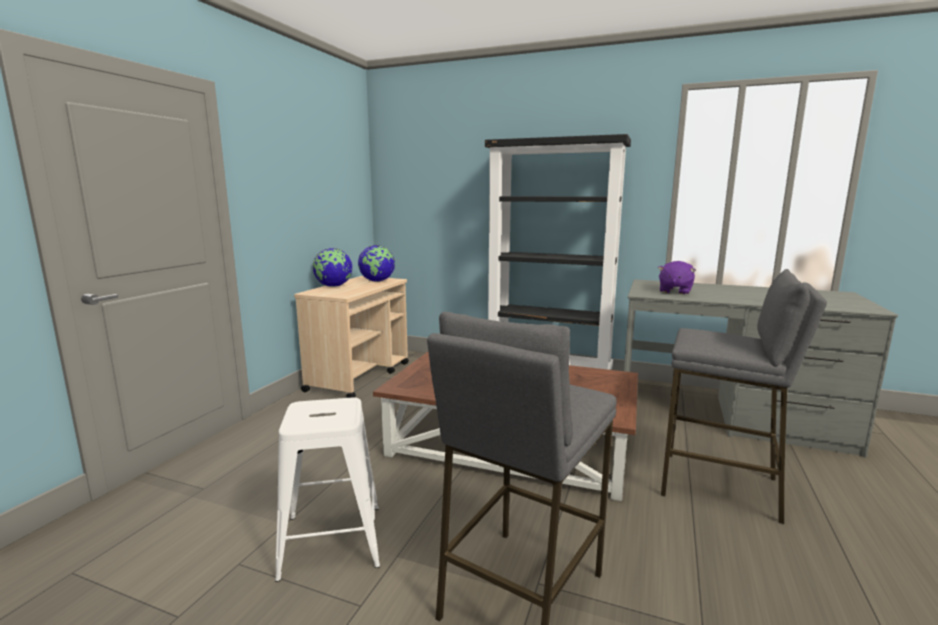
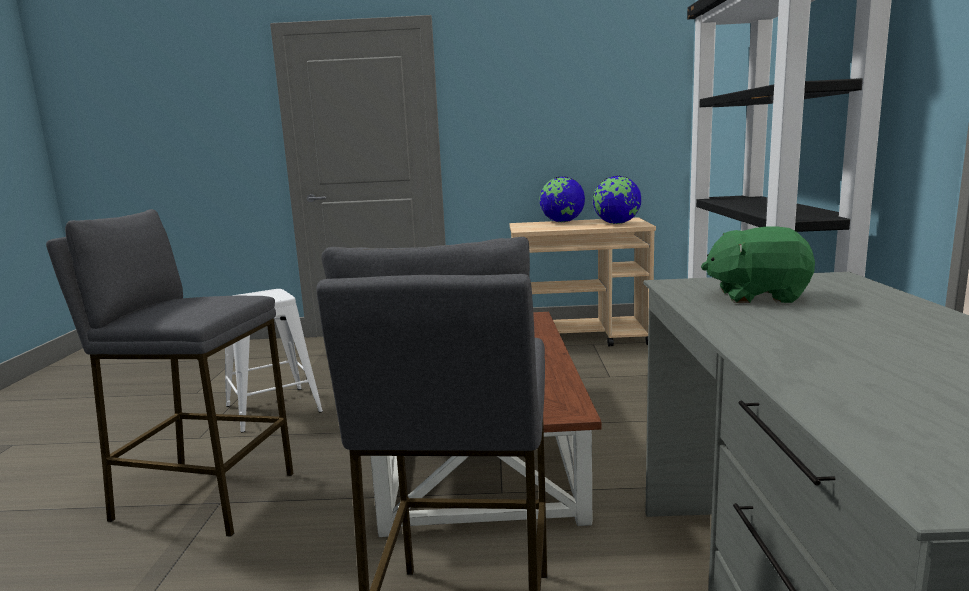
camera: 70 degrees right, 0 degrees up
(674, 291) = (757, 296): purple plush toy -> green plush toy

